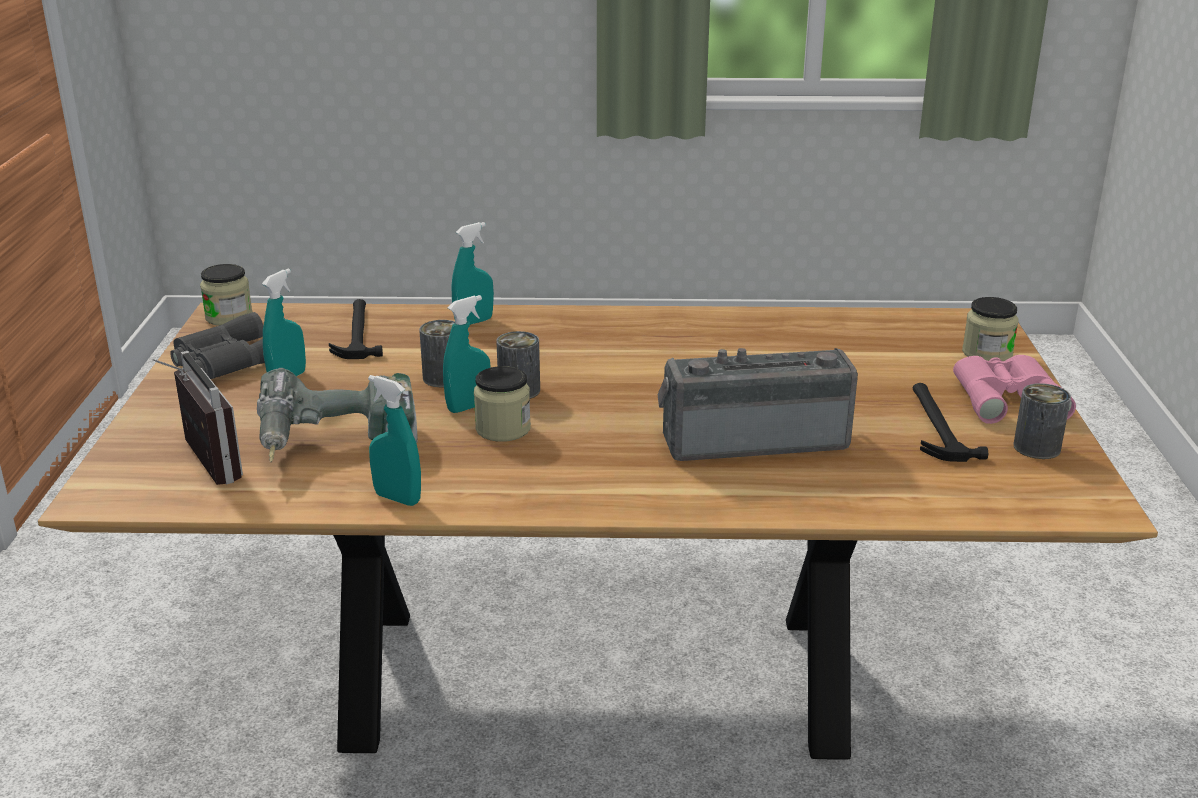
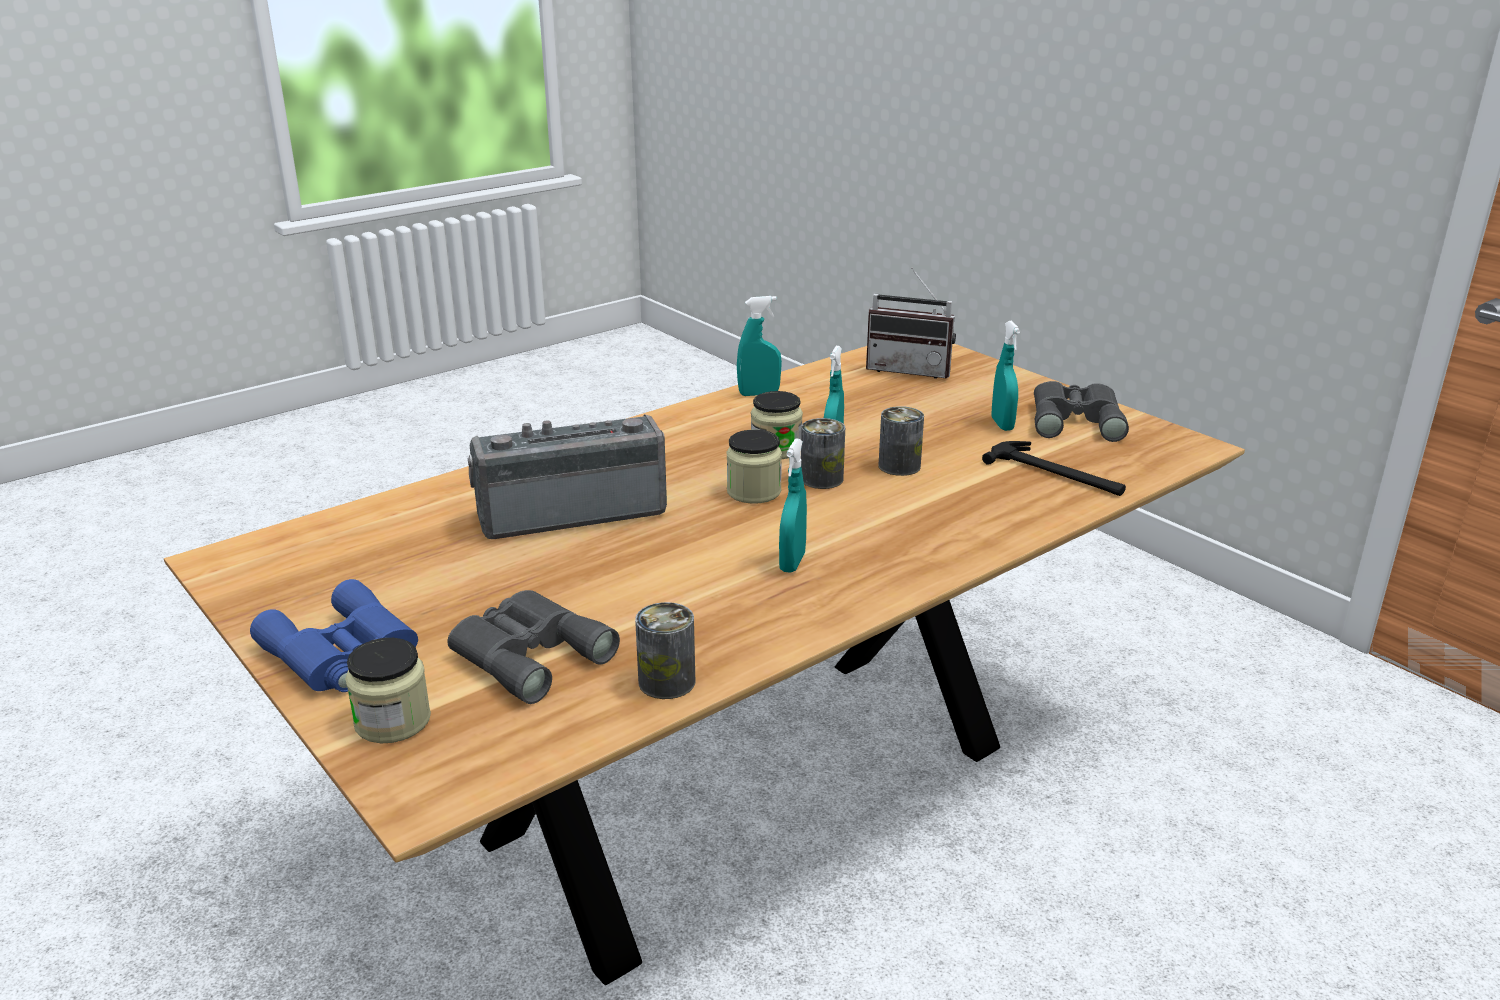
camera: 140 degrees right, 0 degrees up
(229, 317) = (1182, 446): jar -> jar (754, 492)
(340, 449) = (852, 402): power drill -> none
(474, 322) = (996, 523): turquoise spray bottle -> turquoise spray bottle (792, 563)
(753, 439) = (571, 511): radio -> radio turned 150 degrees counterclockwise
(880, 358) = (527, 653): none -> grey binoculars
(936, 425) = (408, 586): hammer -> none
(1006, 397) = (343, 654): pink binoculars -> blue binoculars
(1036, 447) = (291, 600): can -> can (667, 682)

